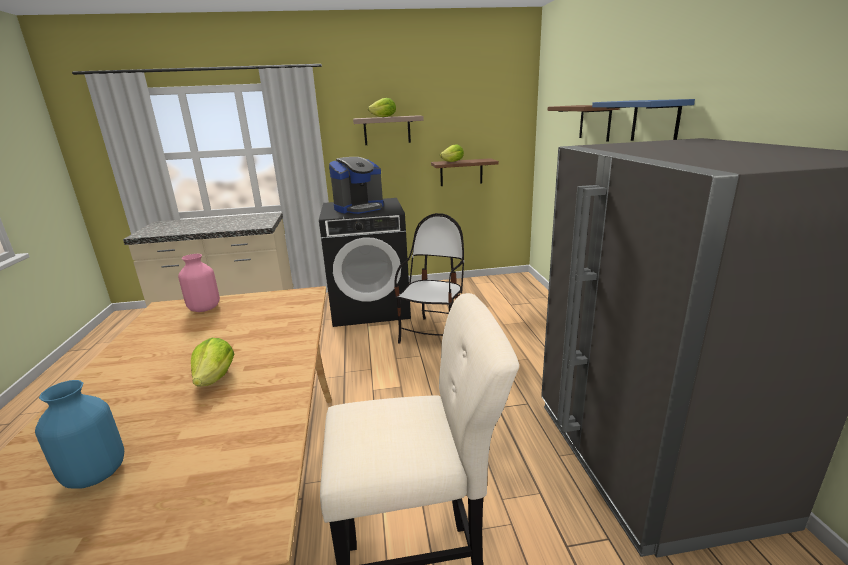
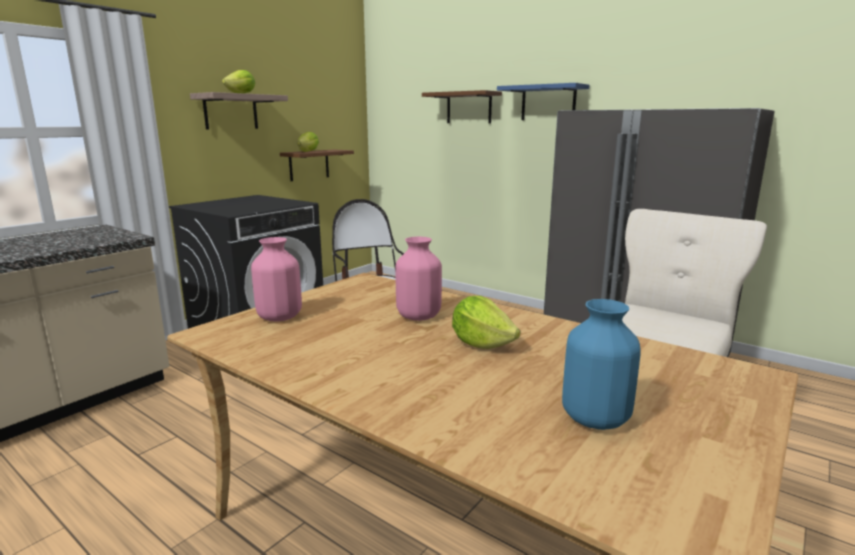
camera: 45 degrees left, 5 degrees down
(251, 338) = (419, 316): none -> pink vase
(359, 208) = (246, 205): coffee machine -> none

